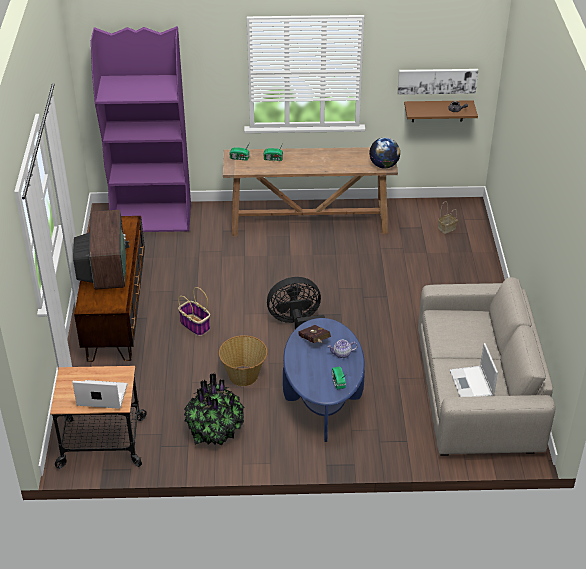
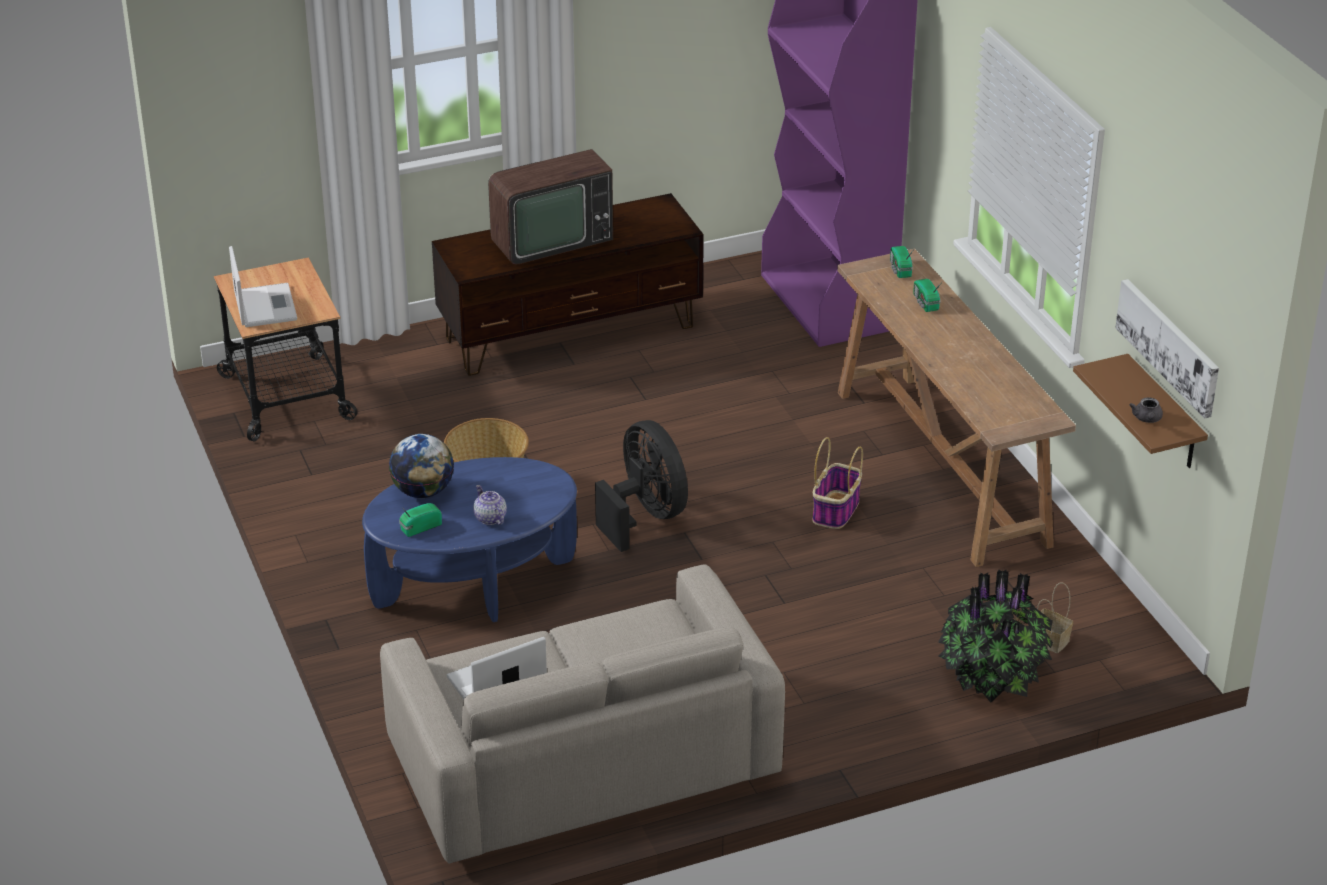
camera: 70 degrees right, 5 degrees down
(195, 325) = (582, 414): basket -> basket (836, 511)
(215, 430) = (353, 492): potted plant -> potted plant (992, 677)
(314, 341) = (508, 483): red book -> none
(384, 165) = (1000, 425): globe -> globe (423, 492)

